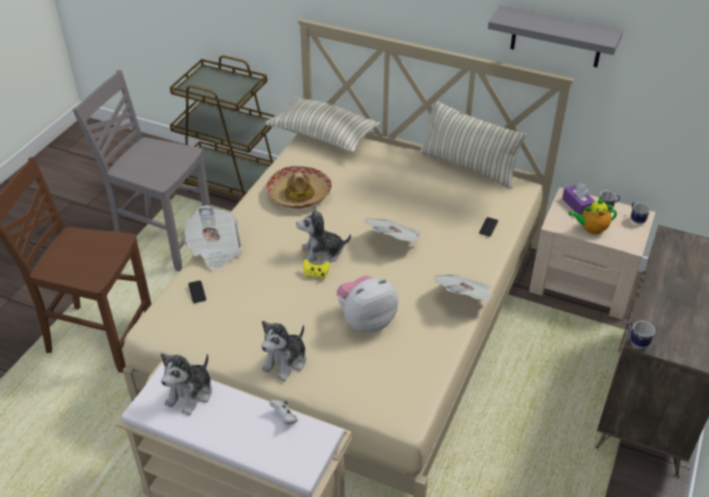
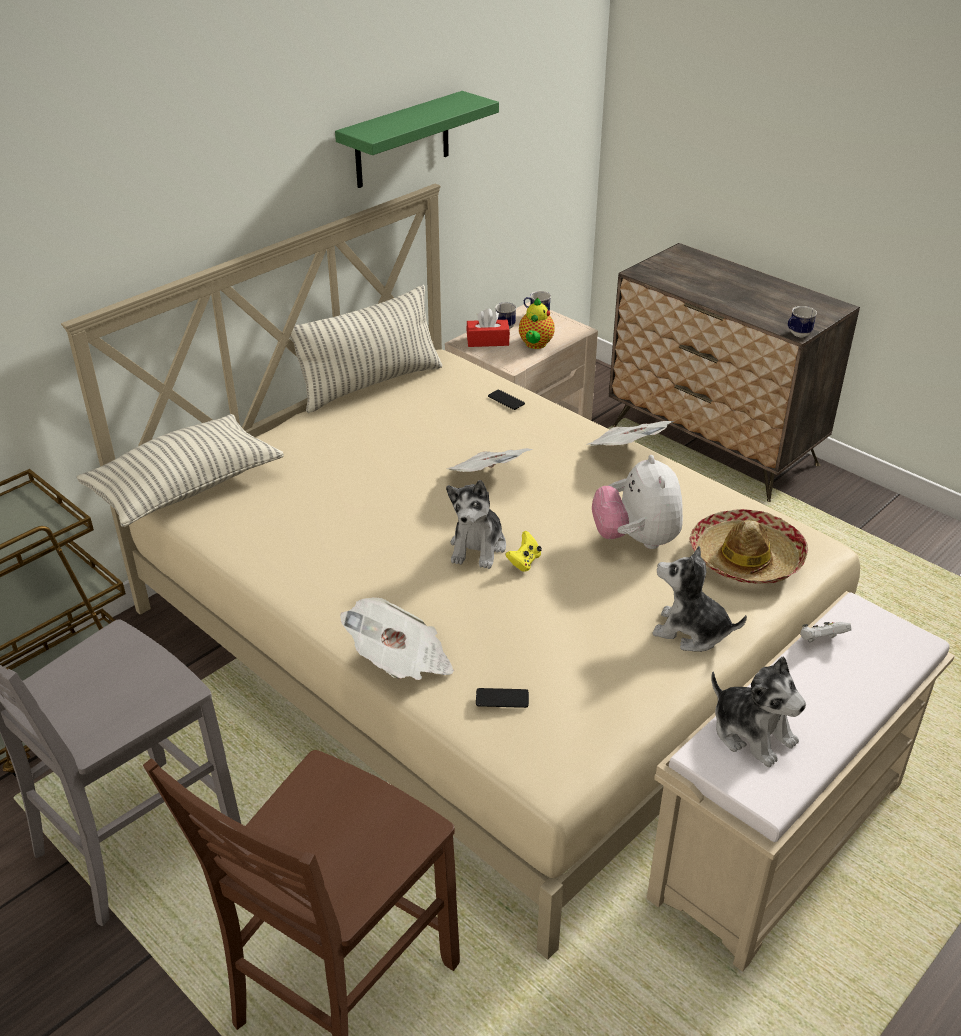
camera: 70 degrees left, 5 degrees down
(286, 362) = (691, 631): plush toy -> plush toy turned 150 degrees clockwise
(299, 194) = (320, 542): hat -> hat (746, 558)
(556, 37) = (402, 140): grey shelf -> green shelf
(577, 205) = (487, 341): purple tissue box -> red tissue box

